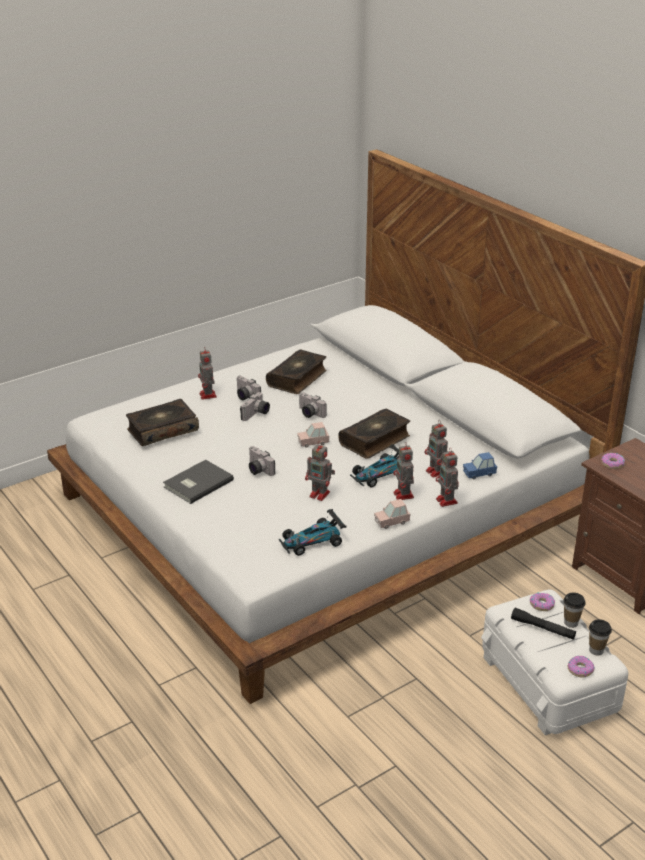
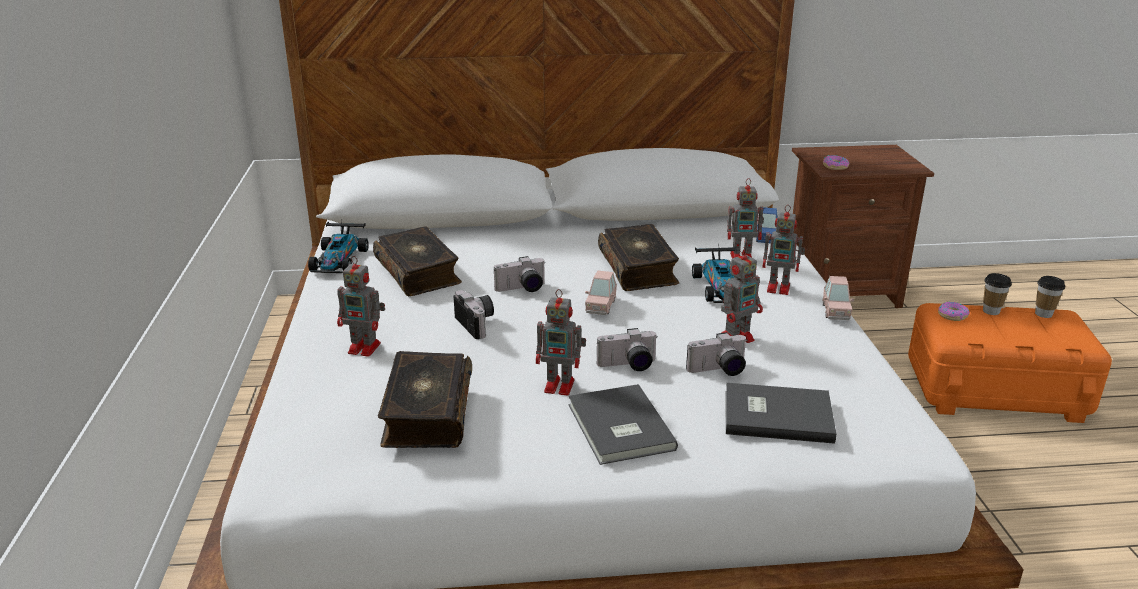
camera: 60 degrees left, 5 degrees down
(245, 396) = (412, 320): camera -> camera (719, 371)
(246, 524) = (775, 415): none -> grey book
(312, 541) = (852, 374): toy car -> toy car (339, 260)
(447, 501) = (811, 269): toy robot -> toy robot (561, 386)
(542, 628) = (996, 328): black flashlight -> none
(549, 682) = (995, 390): white storage box -> orange storage box
(580, 669) = (1075, 332): donut -> none

